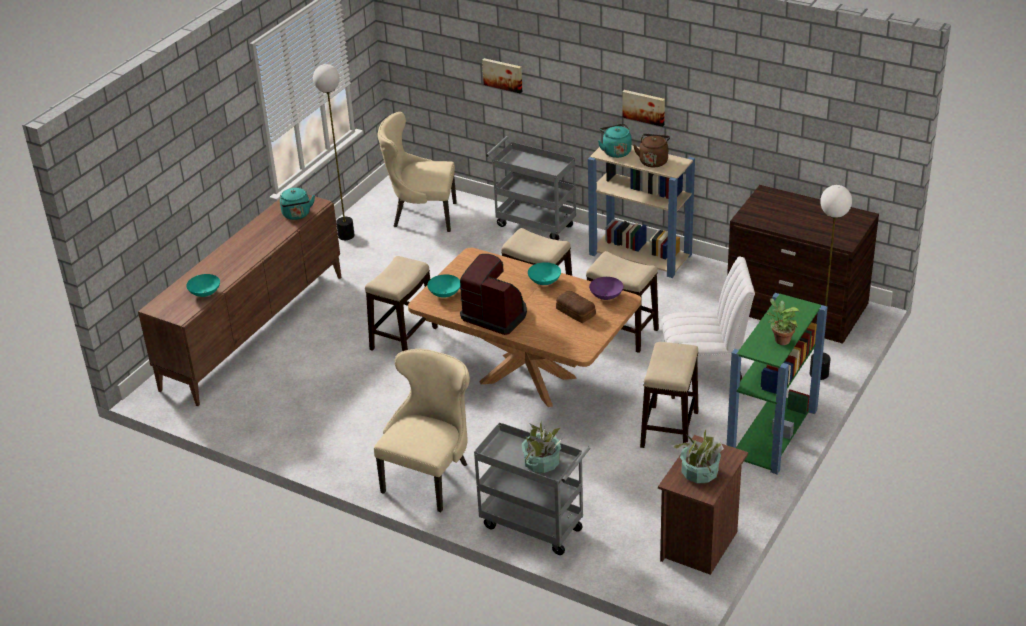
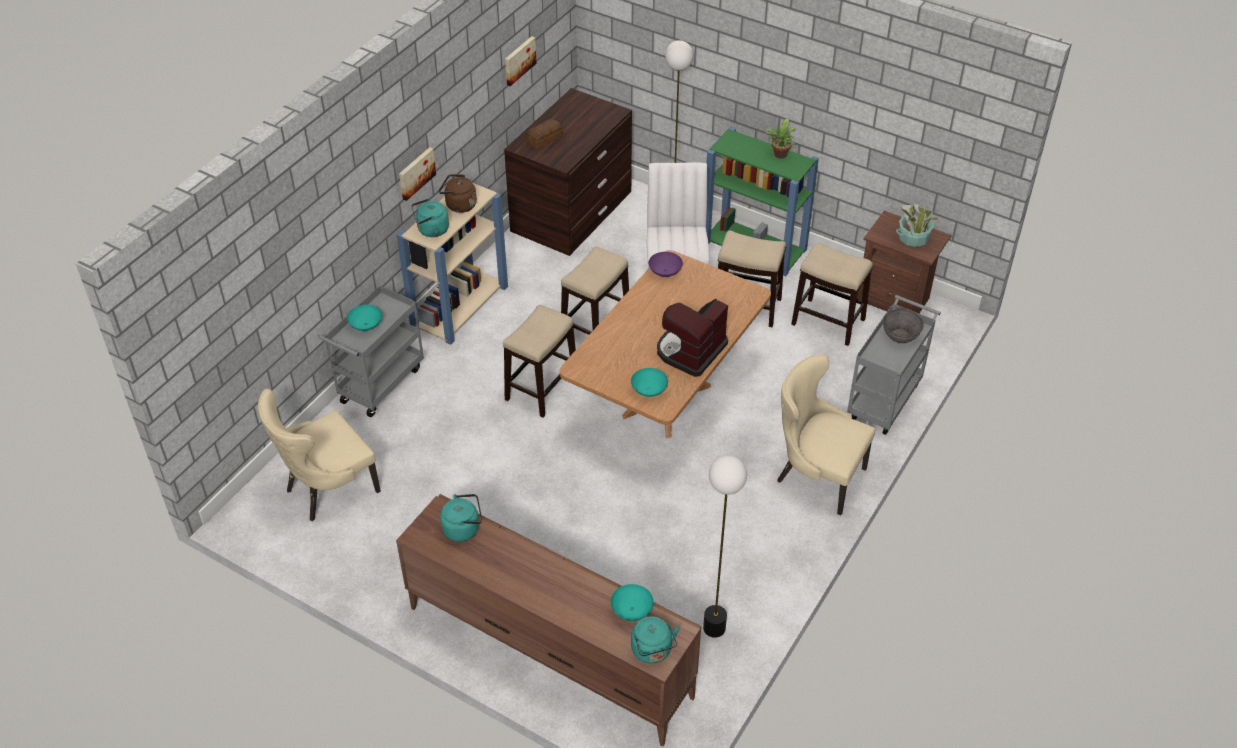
camera: 90 degrees left, 10 degrees up
(165, 305) = (653, 652): none -> turquoise kettle
(346, 235) = (350, 566): floor lamp -> floor lamp (714, 628)
(404, 338) = (582, 502): stool -> stool (827, 321)
(422, 216) = (328, 489): beige chair -> beige chair turned 45 degrees clockwise
(503, 74) = (296, 277): picture -> picture (519, 60)
(542, 463) = (900, 335): potted plant -> grey bowl
(544, 282) = (635, 314): turquoise bowl -> turquoise bowl (366, 325)
(575, 312) = (690, 294): bread -> bread (545, 138)

